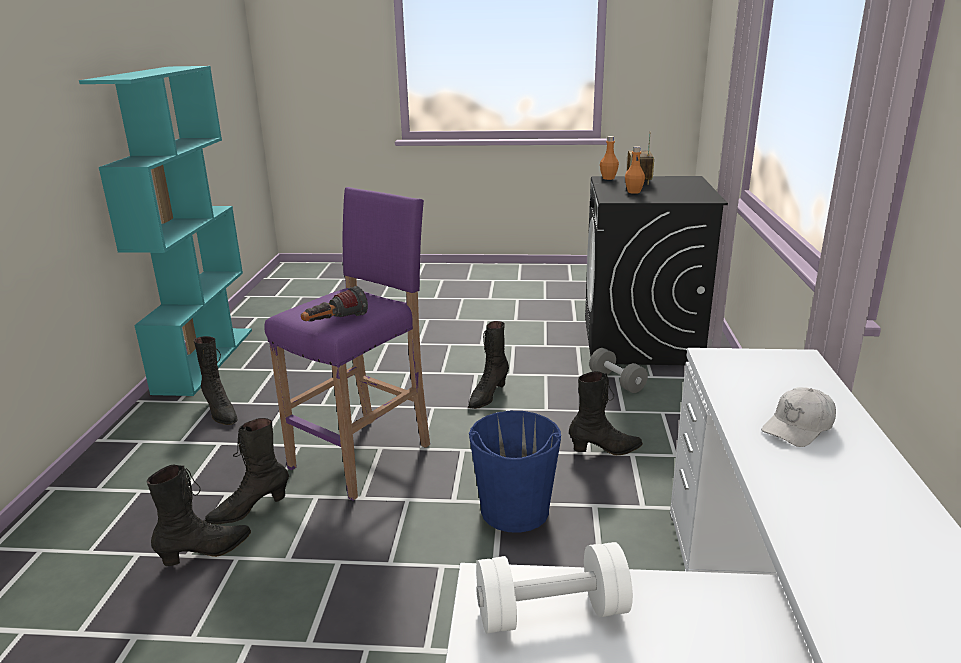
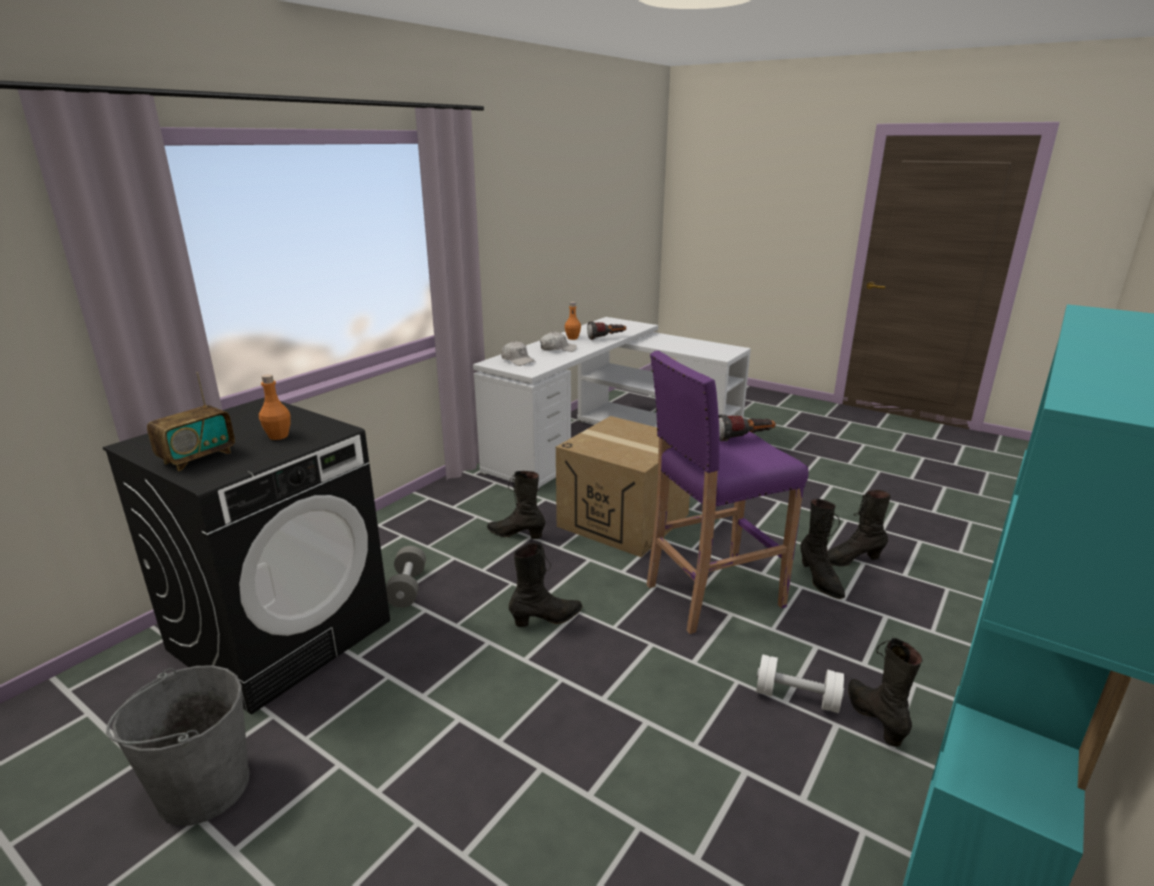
camera: 150 degrees left, 0 degrees up
(249, 509) = (820, 580): black boot -> black boot turned 75 degrees clockwise
(514, 510) = (624, 520): blue bucket -> cardboard box
(551, 613) = (707, 350): white dumbbell -> white dumbbell (797, 697)
(559, 302) = (203, 788): none -> grey bucket
(608, 178) = (203, 477): orange bottle -> orange bottle (572, 338)
(782, 374) = (517, 360): none -> white cap
(803, 514) = (606, 338): none -> flashlight

